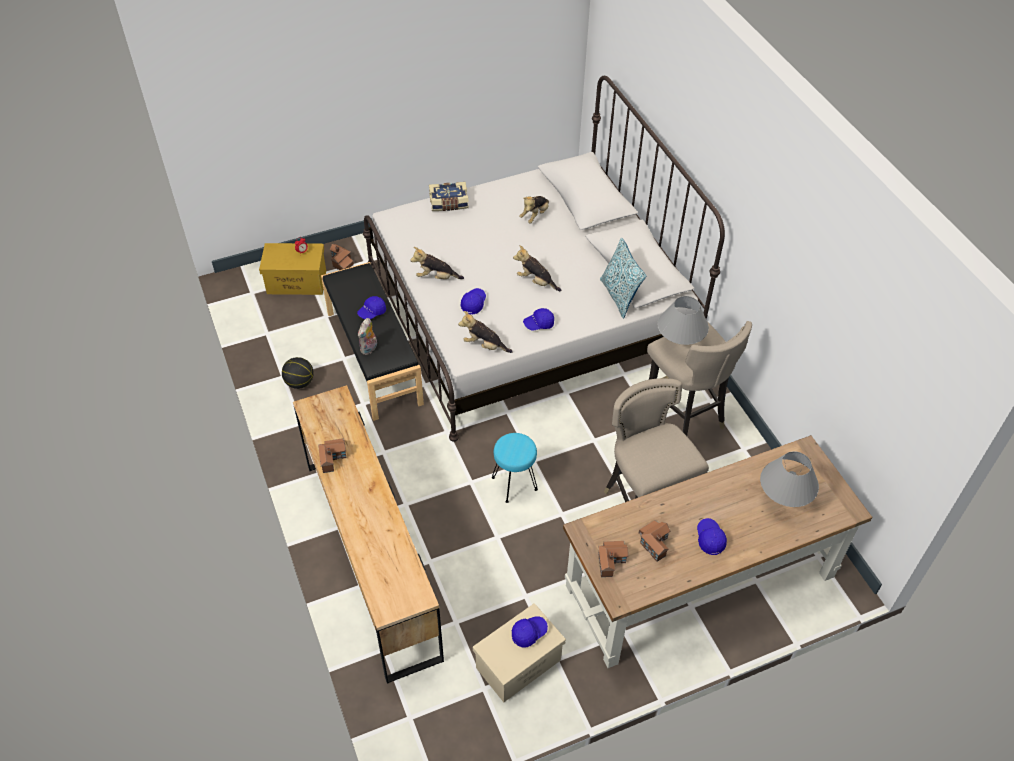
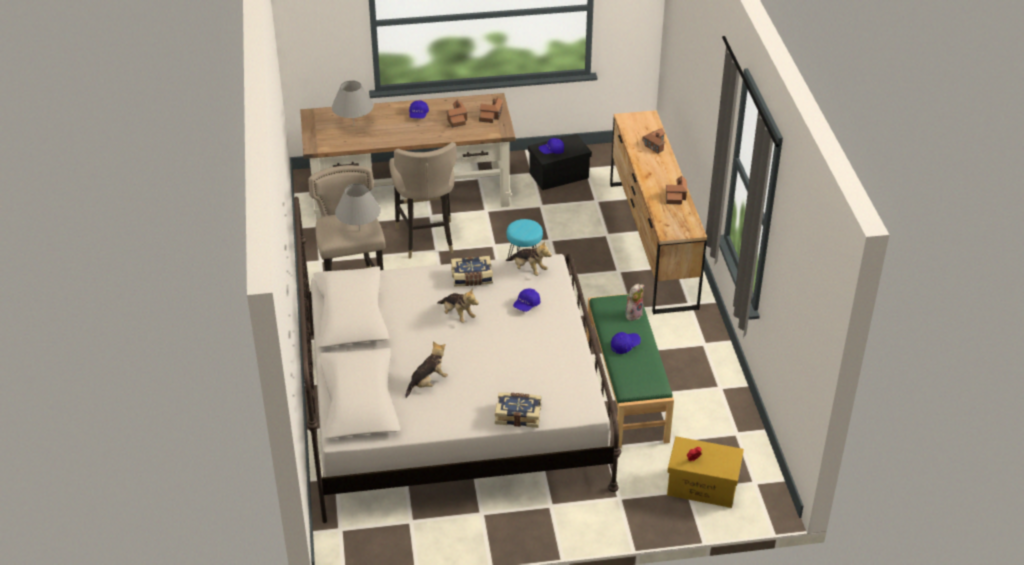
camera: 165 degrees left, 10 degrees down
(299, 383) = (703, 378): basketball -> none
(341, 262) = (648, 502): toy house -> toy house (654, 144)
(375, 357) = (625, 389): black bench -> green bench
(436, 277) = (555, 335): plush toy -> none
(519, 663) = (558, 175): beige storage box -> black storage box
(538, 324) = (472, 278): blue cap -> book
(619, 296) = (384, 289): pillow -> none

